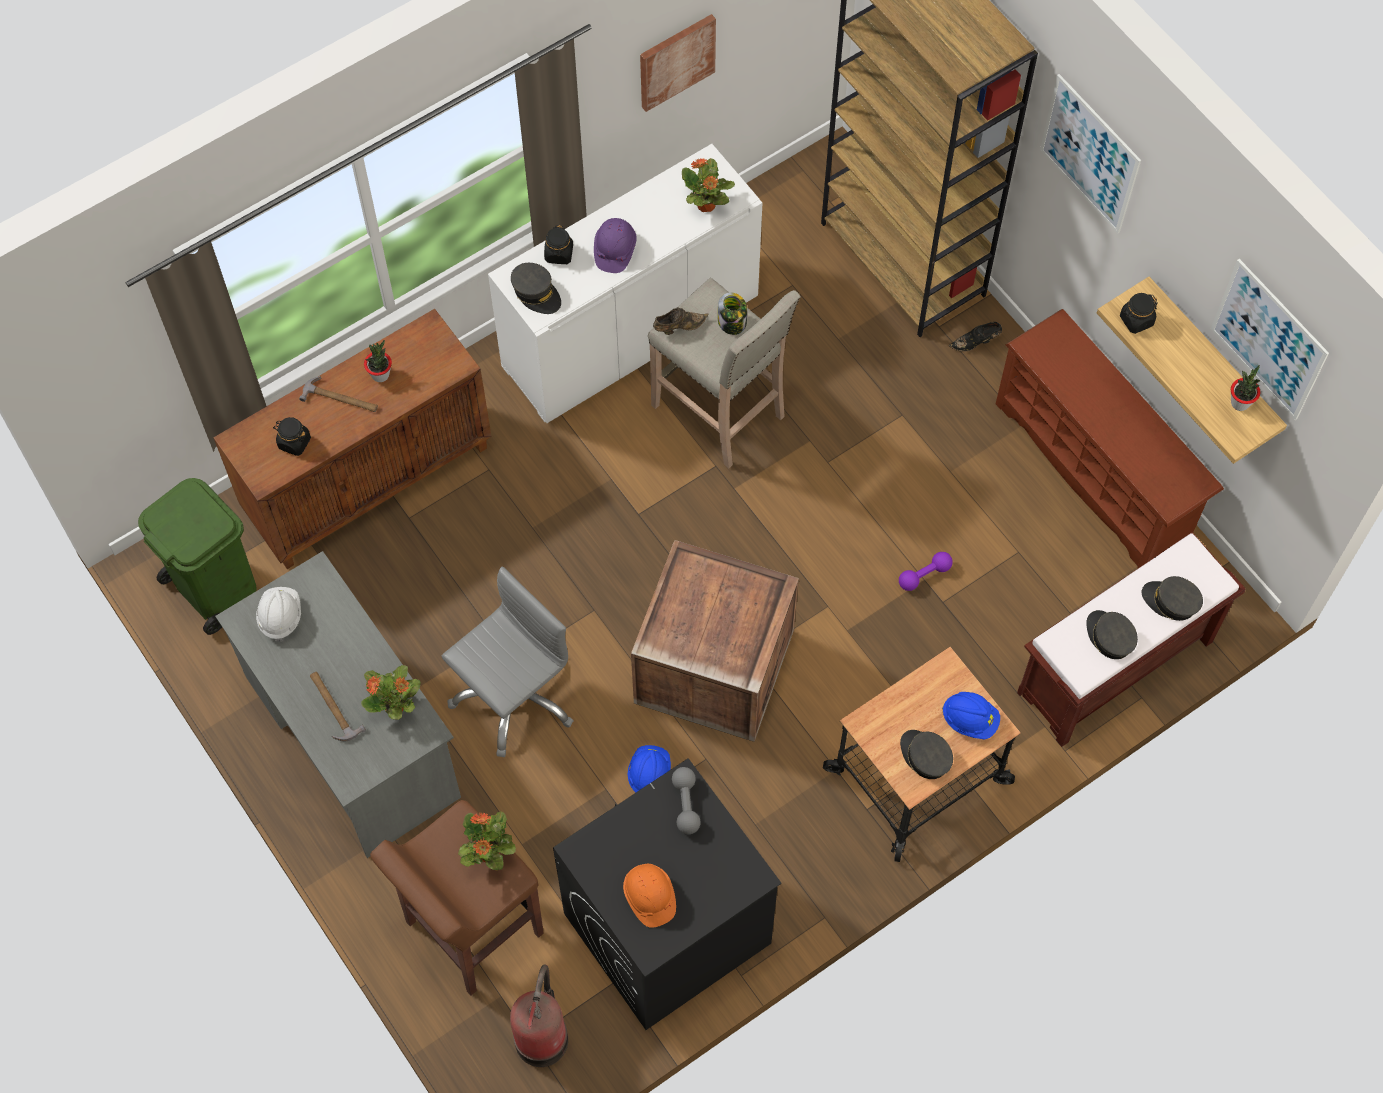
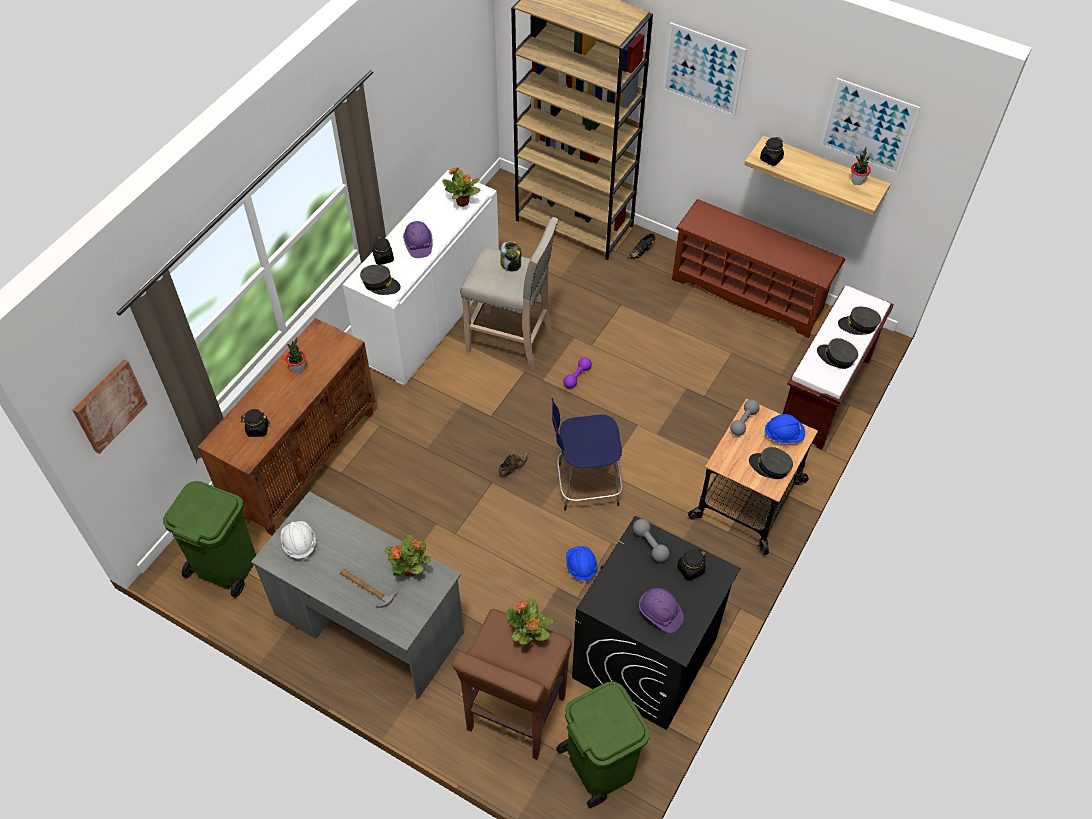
camera: 25 degrees left, 10 degrees down
(341, 399) = (277, 391): hammer -> none
(514, 696) = (466, 554): grey office chair -> none
(542, 1035) = (599, 764): fire extinguisher -> green trash can
(649, 897) = (660, 613): orange hard hat -> purple hard hat
(676, 61) = (414, 112): picture -> picture (109, 405)
(678, 327) = (478, 278): brown shoe -> brown shoe (512, 468)
(713, 664) = (585, 485): crate -> blue stool
(717, 858) = (690, 569): none -> black jar
(924, 575) = (685, 385): purple dumbbell -> purple dumbbell (577, 377)
(927, 679) = (743, 421): none -> grey dumbbell

